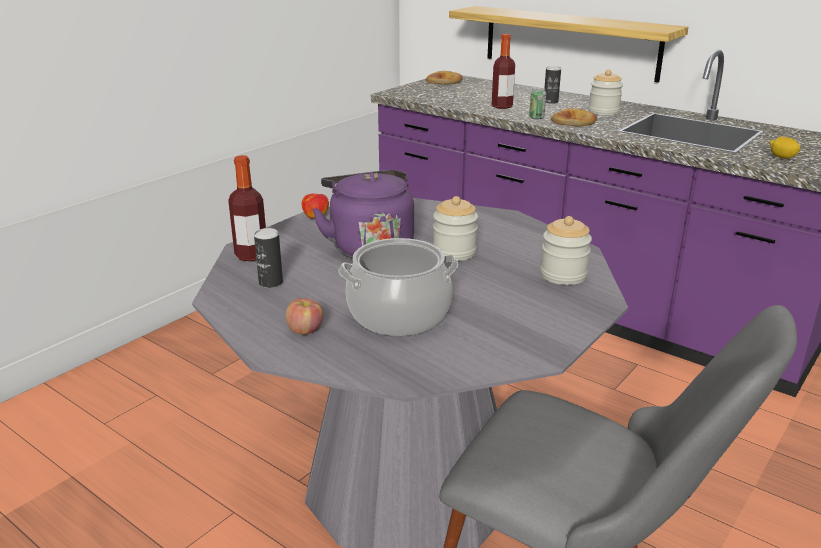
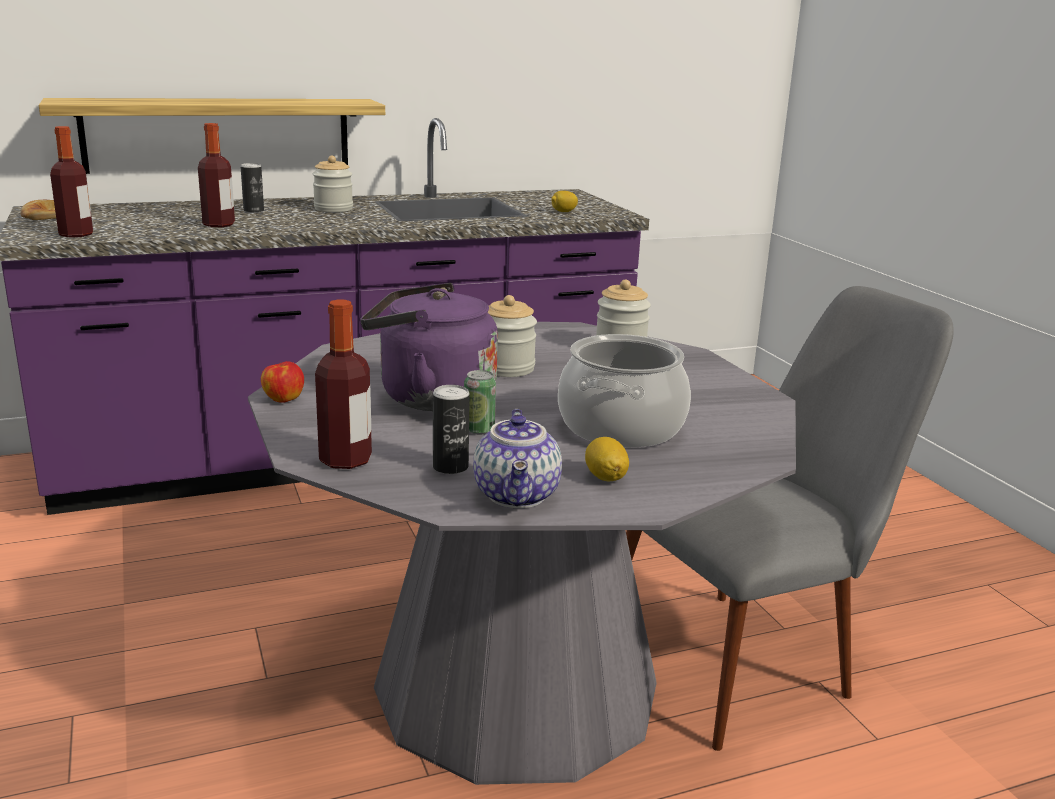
camera: 60 degrees left, 5 degrees down
(250, 312) = (519, 496): none -> teapot
(305, 330) = (605, 477): apple -> lemon
(420, 95) = (76, 234): none -> bottle
(536, 118) = (292, 226): can -> can (479, 430)
(574, 122) = (339, 222): bread -> none

